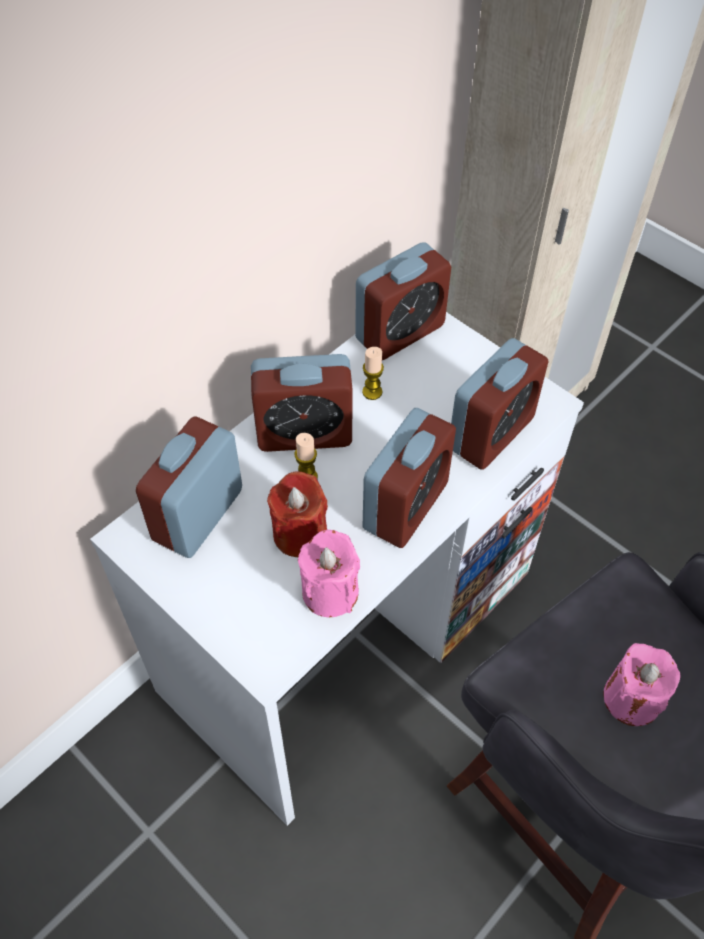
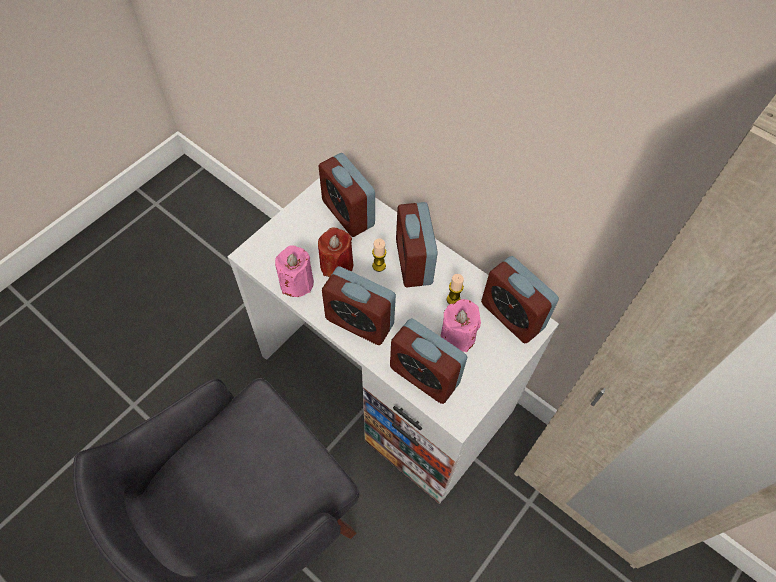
camera: 85 degrees right, 5 degrees up
(198, 515) = (348, 213): alarm clock -> alarm clock turned 150 degrees counterclockwise
(631, 698) = (236, 470): pink candle -> pink candle (457, 336)

